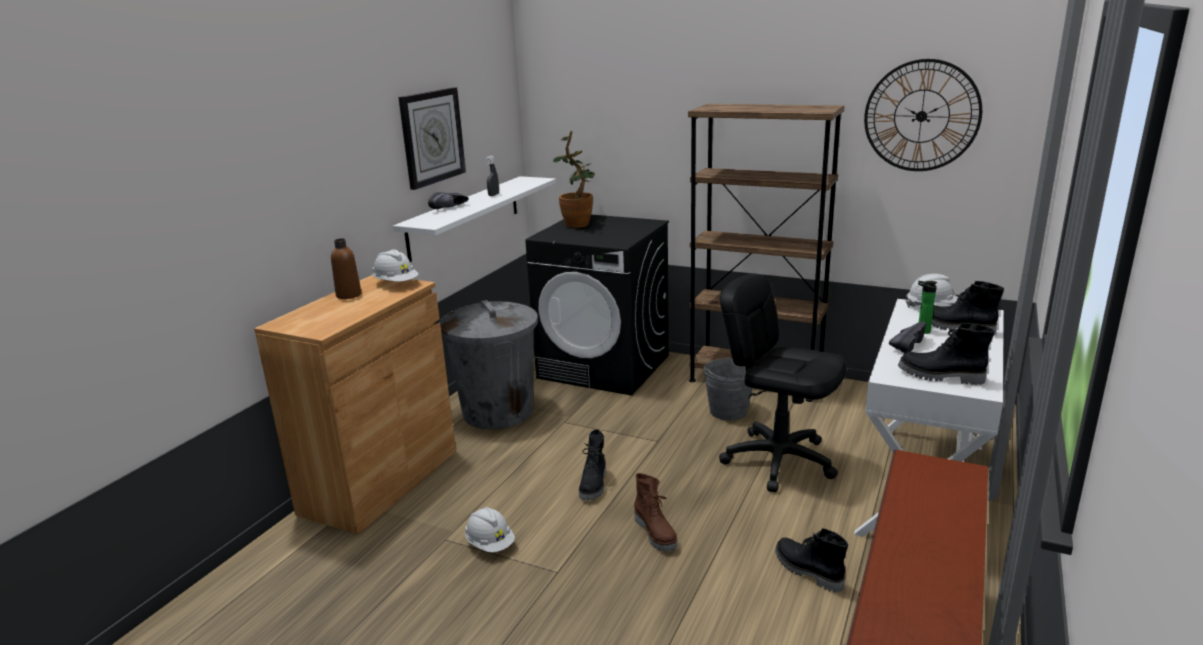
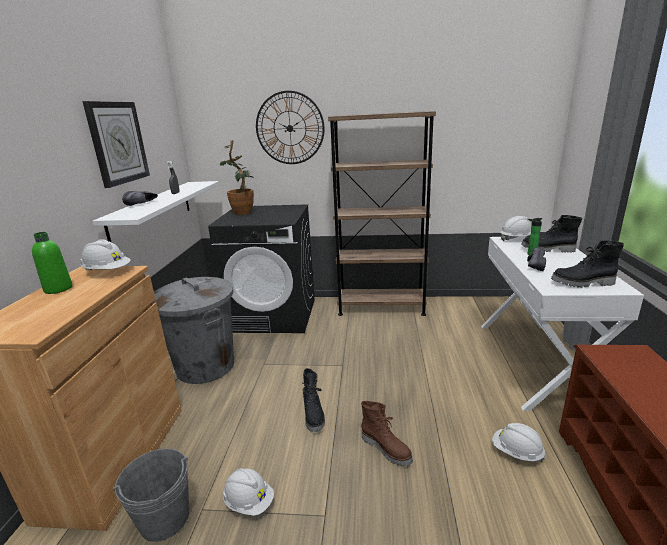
camera: 20 degrees left, 0 degrees up
(348, 295) = (58, 289): brown bottle -> green bottle
(728, 411) = (377, 332): grey bucket -> grey bucket (164, 518)
(778, 460) = (434, 362): black office chair -> none
(807, 571) = (516, 452): black boot -> white hard hat
(921, 116) = (479, 115): wall clock -> wall clock (290, 128)

